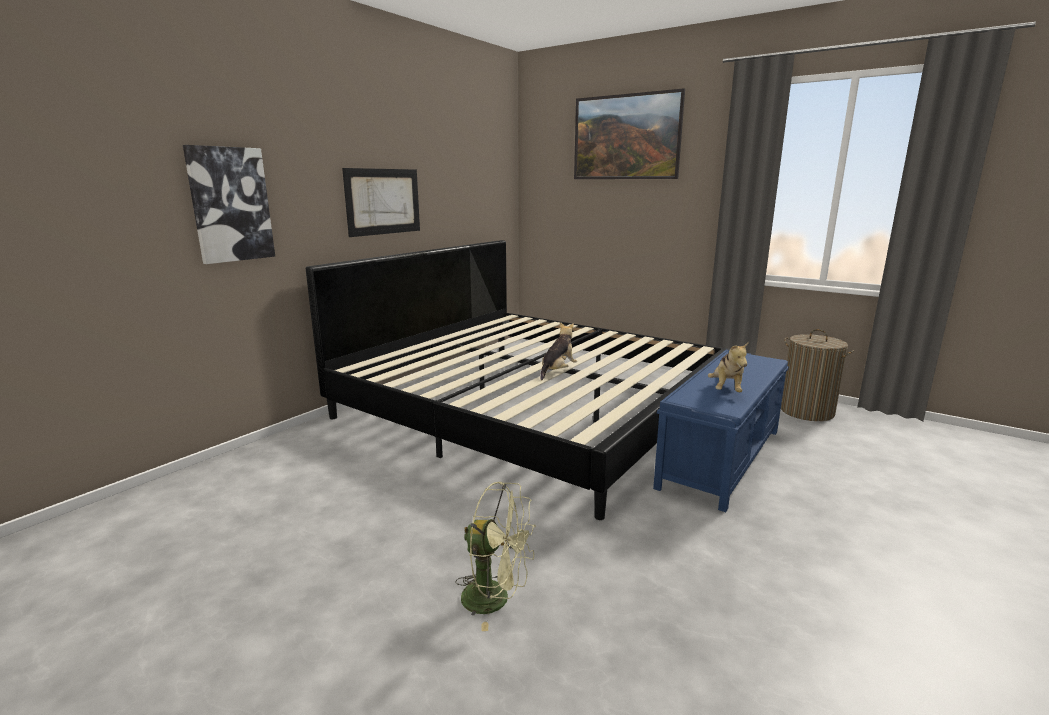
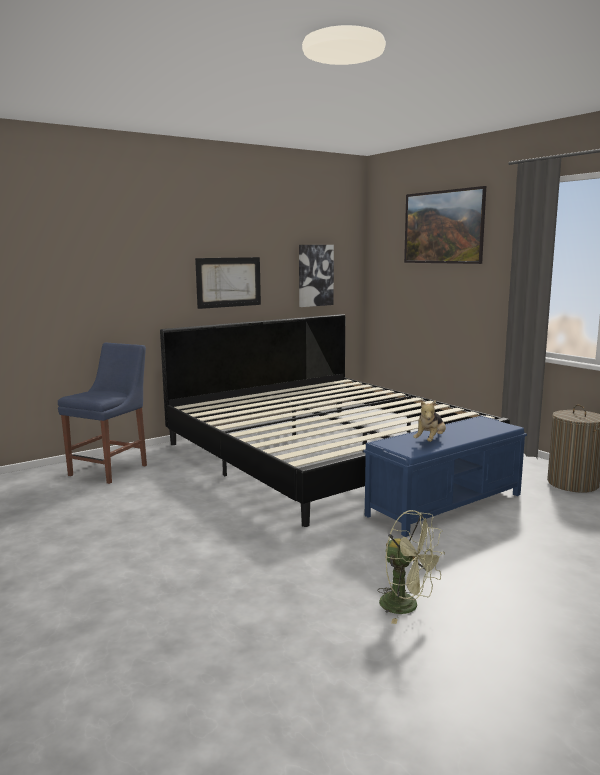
camera: 20 degrees right, 5 degrees down
(230, 204) = (110, 285): picture -> picture (315, 275)
(268, 470) = (111, 469): none -> blue chair
(496, 599) = (195, 553): green fan -> green fan (407, 606)
(557, 371) = (333, 421): plush toy -> none

